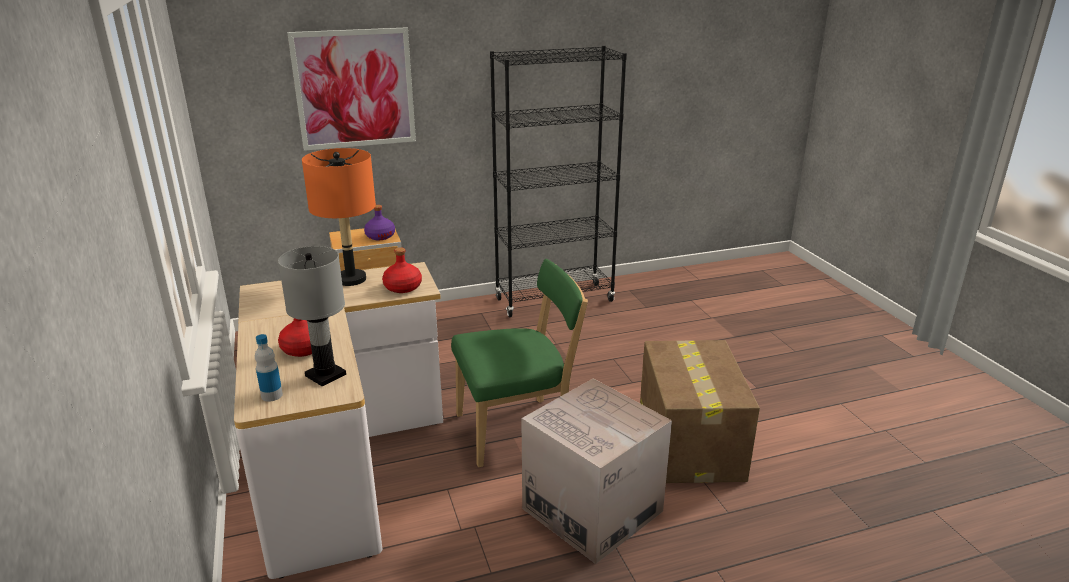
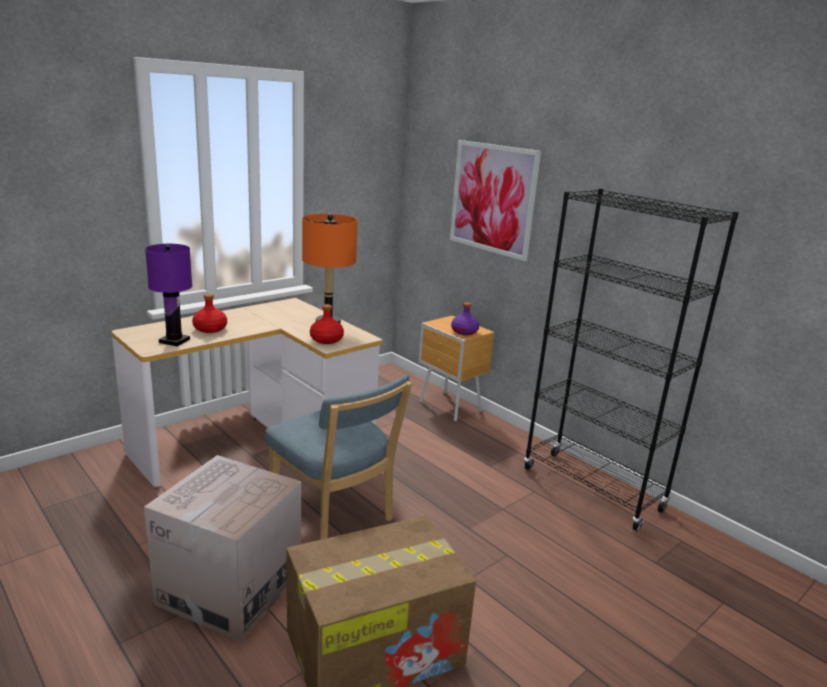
camera: 65 degrees right, 5 degrees down
(272, 395) = (144, 332): bottle -> none
(325, 375) = (175, 341): grey table lamp -> purple table lamp
(518, 430) = (334, 517): green chair -> blue chair

